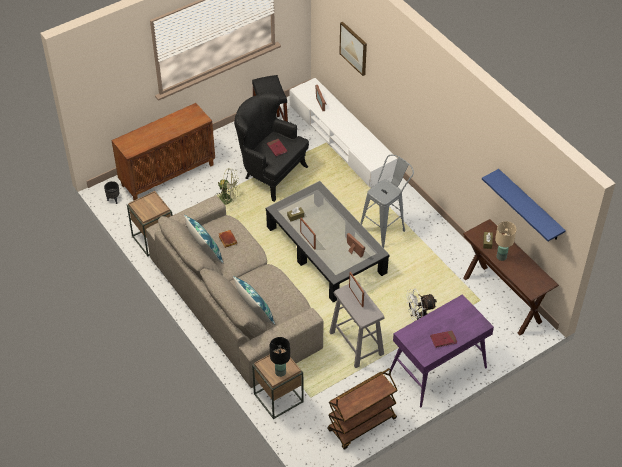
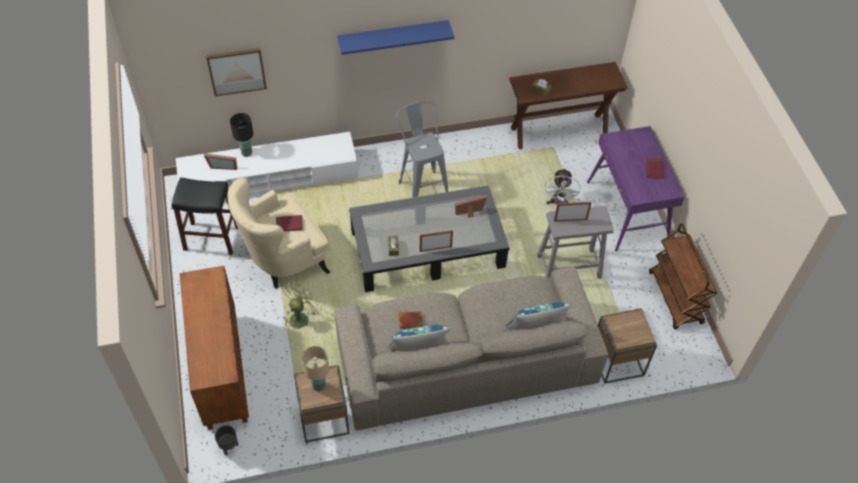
camera: 70 degrees left, 5 degrees up
(270, 174) = (283, 261): black armchair -> beige armchair
(280, 372) = (637, 328): black table lamp -> black table lamp (246, 153)
(501, 257) = (564, 87): beige table lamp -> beige table lamp (318, 385)
(530, 206) = (564, 19): blue shelf -> blue shelf (393, 36)

